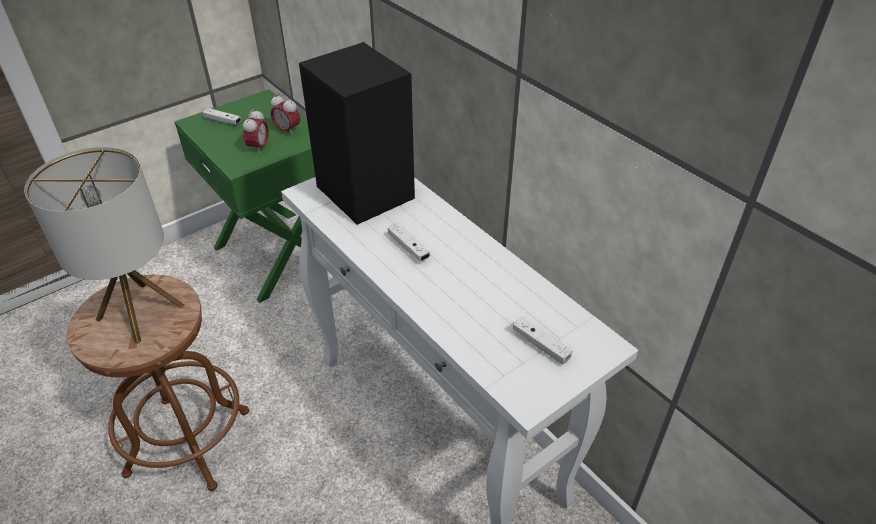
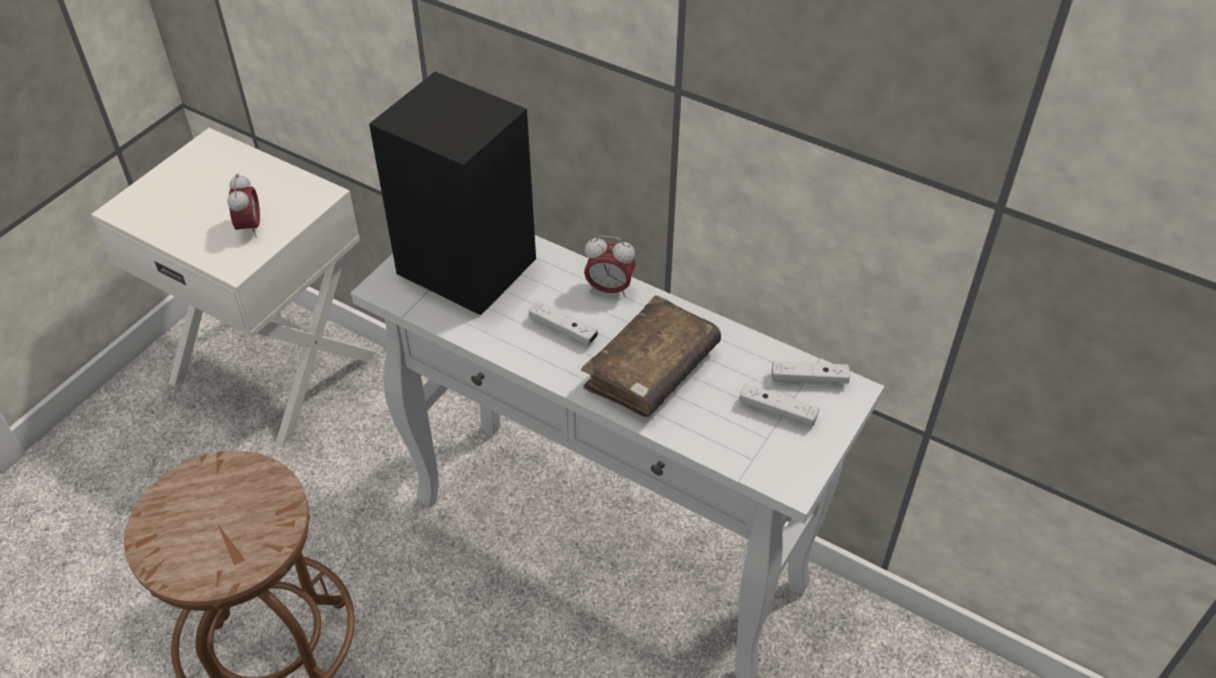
camera: 20 degrees left, 5 degrees up
(140, 312) = (220, 511): table lamp -> none
(222, 121) = (168, 197): white game controller -> white game controller (809, 379)
(279, 253) = (276, 365): green nightstand -> white nightstand
(287, 130) = (277, 190): alarm clock -> alarm clock (609, 289)
(458, 290) = (651, 369): none -> brown book

